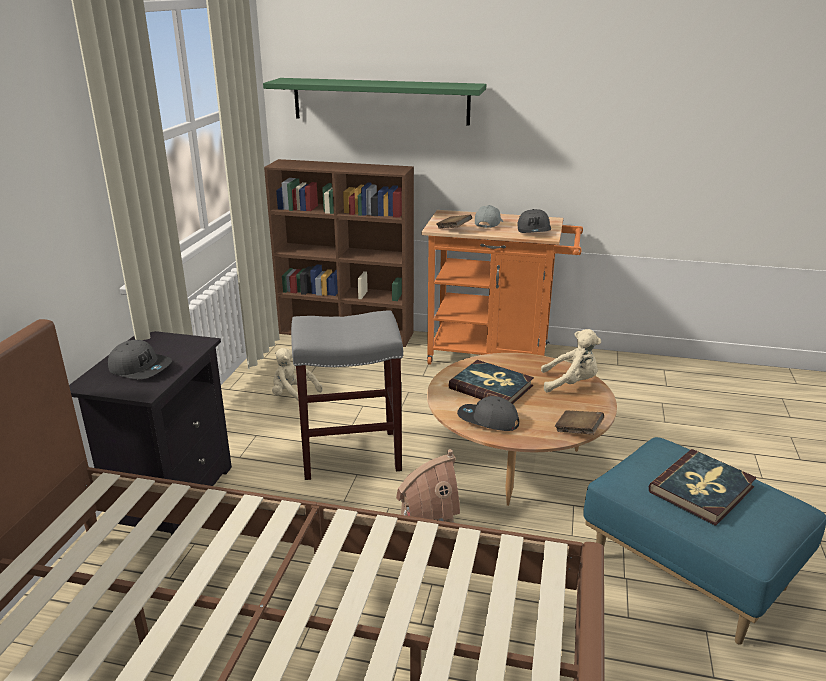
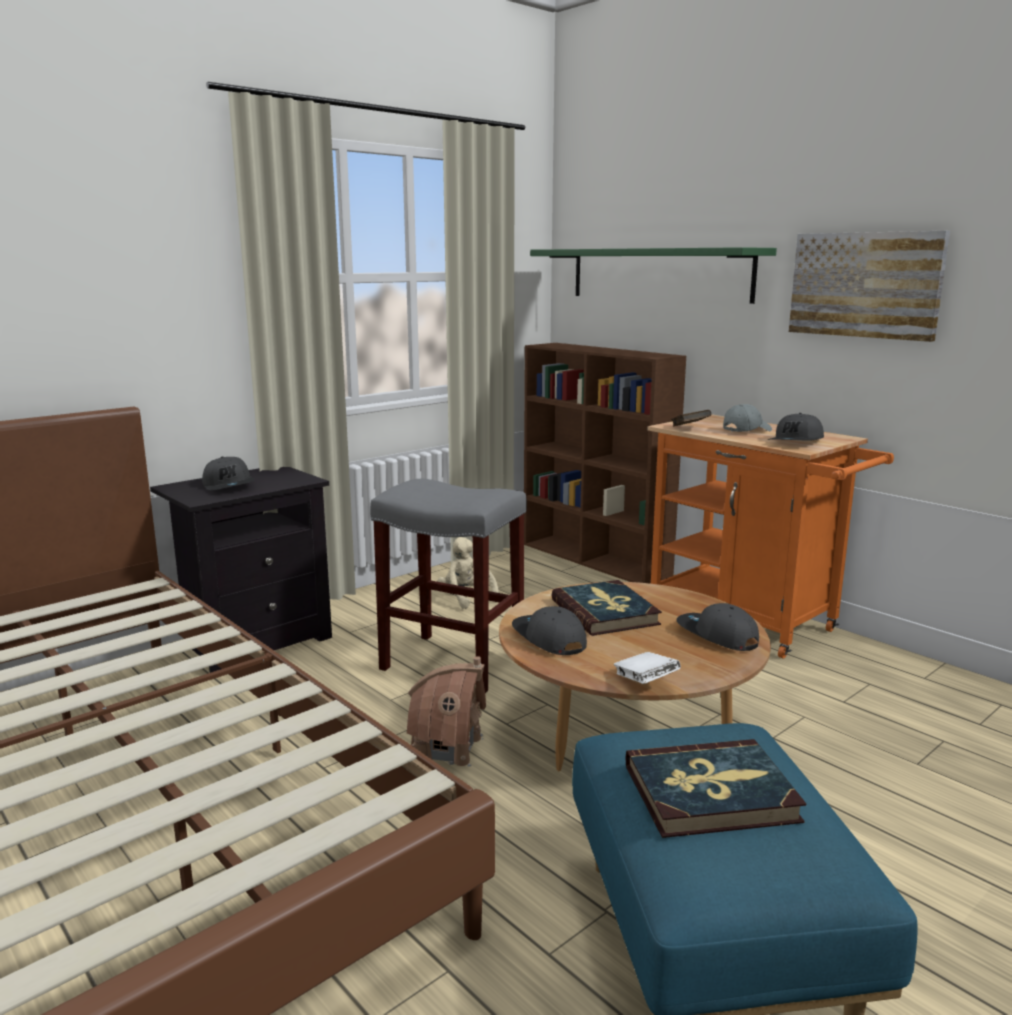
camera: 35 degrees right, 10 degrees down
(556, 112) = (865, 285): none -> picture
(571, 383) = (716, 636): beige plush toy -> grey cap
(578, 431) = (645, 682): brown book -> white book

